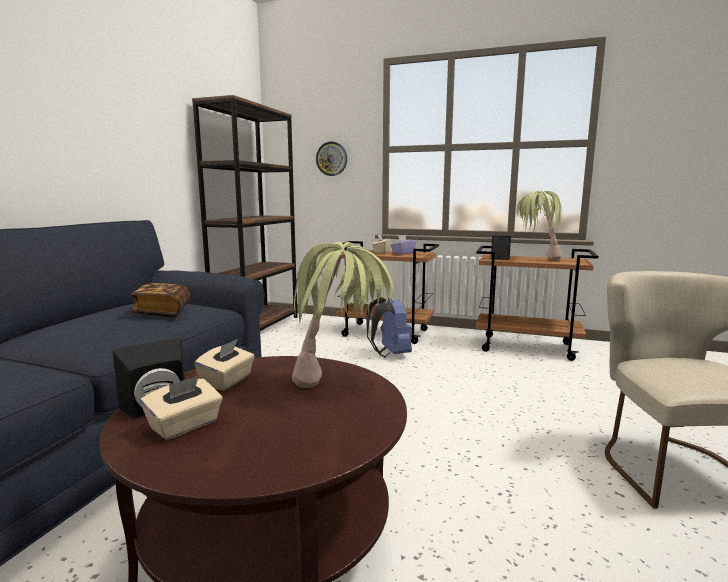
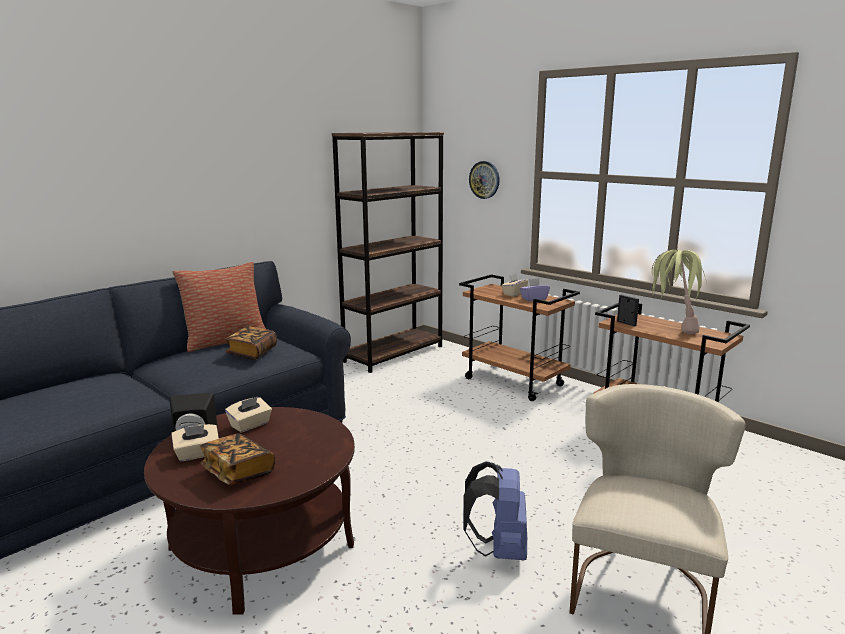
camera: 25 degrees right, 5 degrees up
(112, 307) = (225, 341): none -> pillow
(274, 433) = (238, 472): none -> book
(341, 384) = (317, 445): potted plant -> none
(390, 354) = (493, 409): blue backpack -> blue backpack (499, 550)

